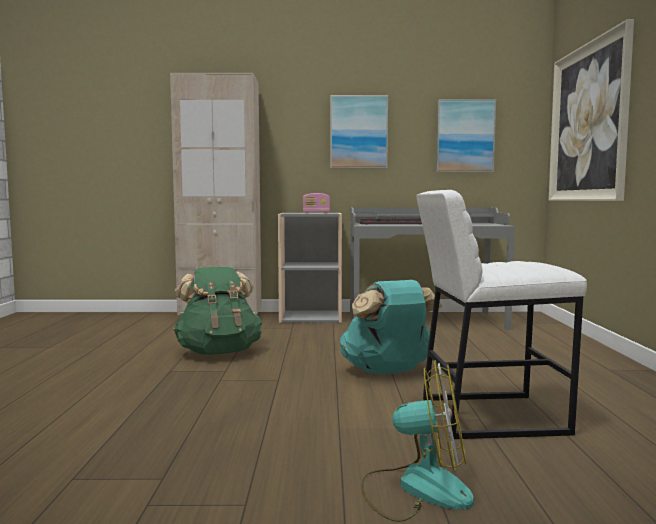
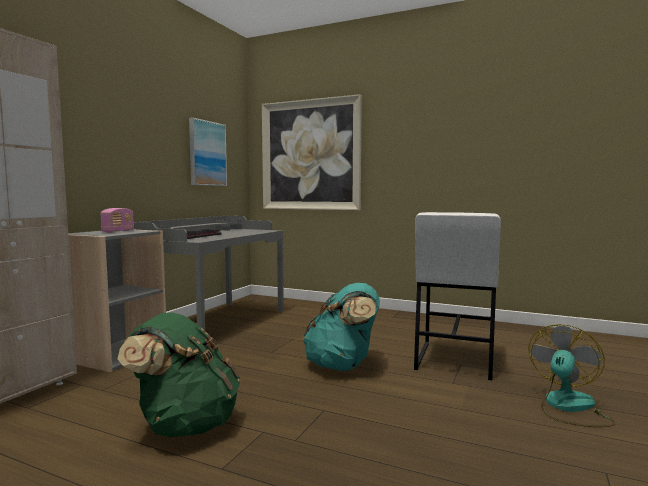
camera: 65 degrees left, 0 degrees up
(358, 132) = (130, 139): picture -> none

